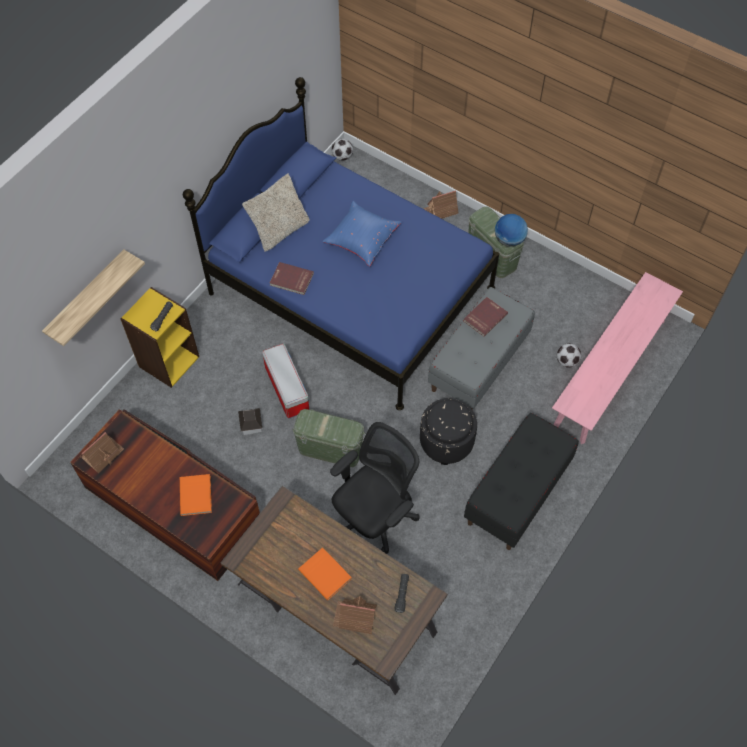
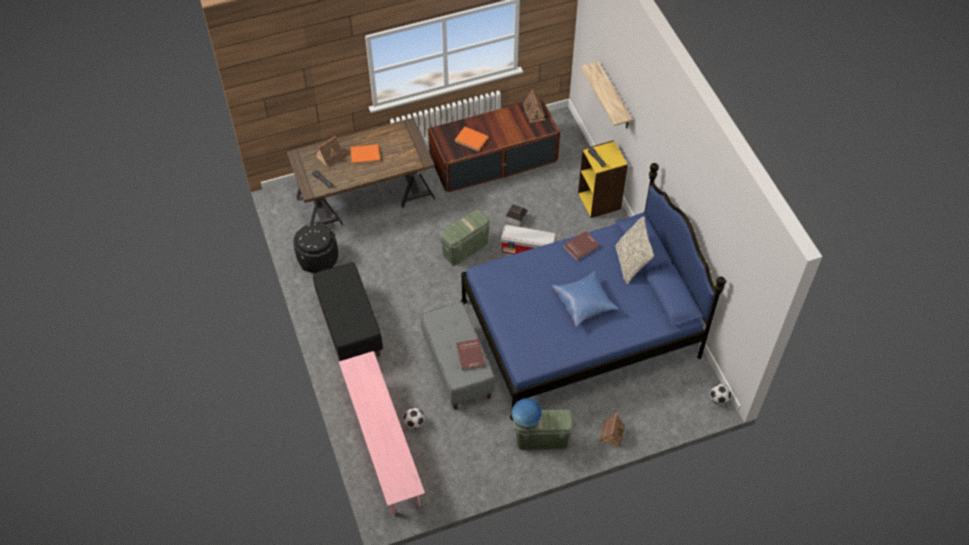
camera: 125 degrees right, 5 degrees down
(374, 520) = (400, 244): black office chair -> none
(446, 441) = (417, 312): black ottoman -> black ottoman (318, 258)

